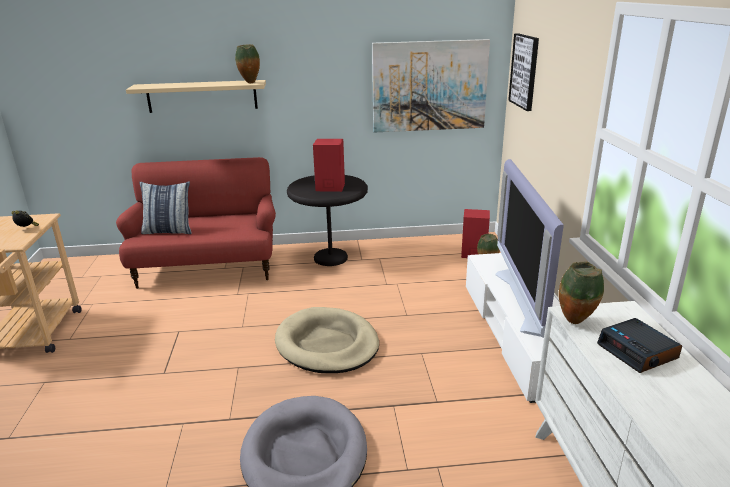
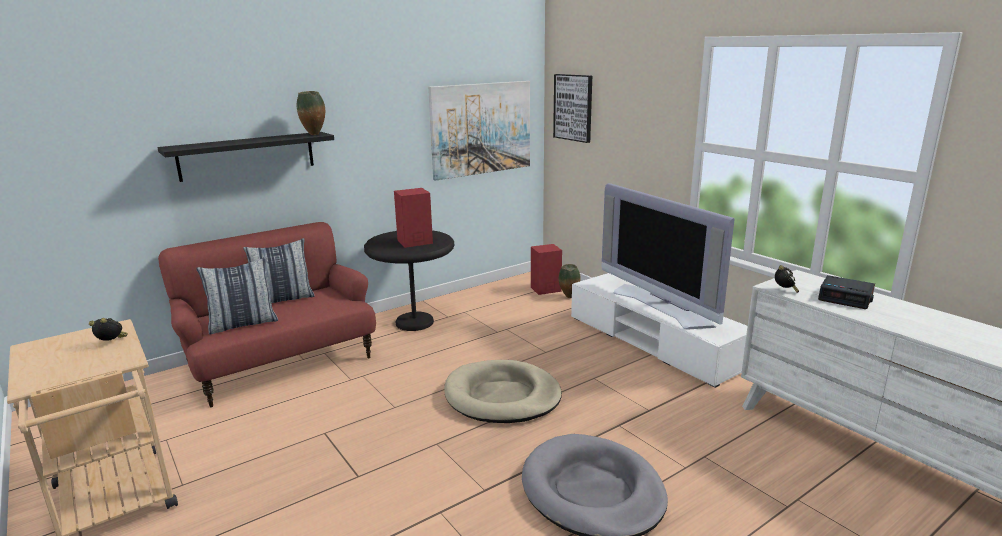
camera: 30 degrees left, 5 degrees down
(202, 96) = (247, 156): beige shelf -> black shelf
(215, 217) = (283, 299): none -> pillow
(576, 322) = (784, 290): vase -> alarm clock

